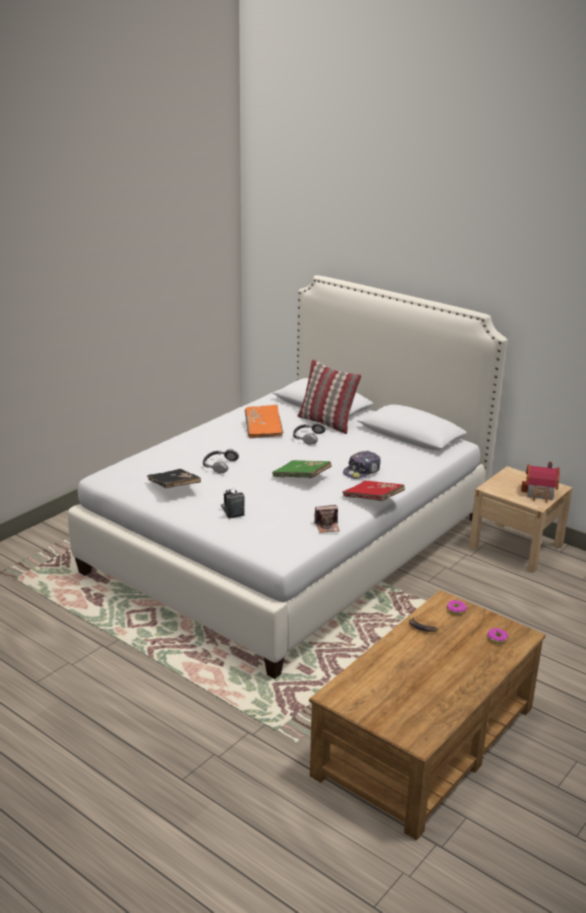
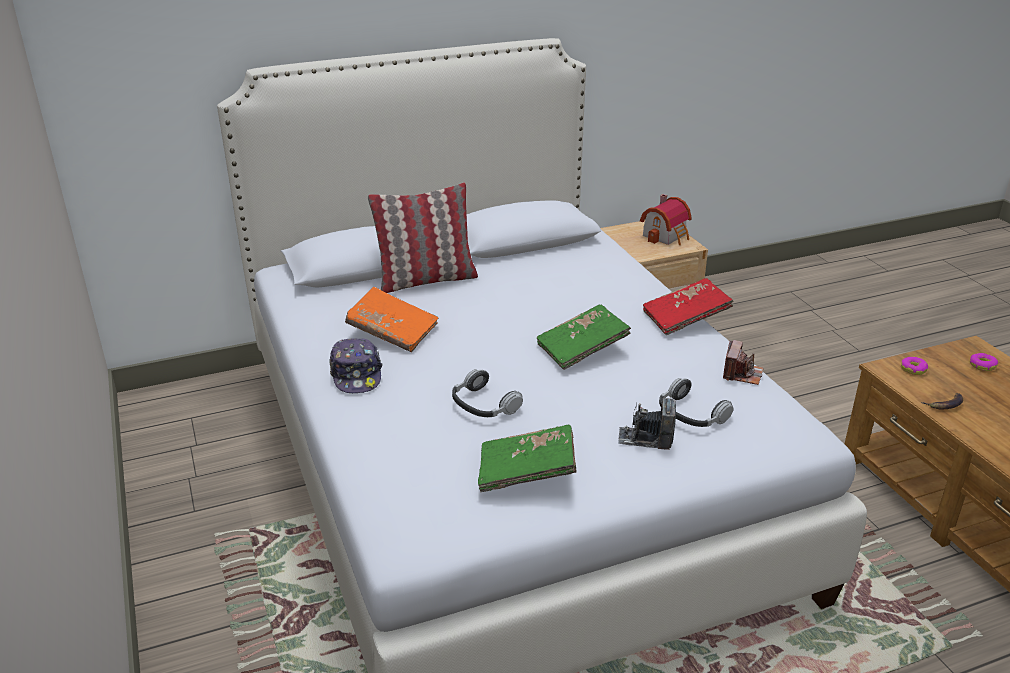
camera: 60 degrees left, 5 degrees up
(174, 487) = (527, 472): black book -> green book
(308, 437) = (458, 307): headphones -> headphones (691, 414)
(362, 471) = (600, 301): cap -> cap (356, 374)

